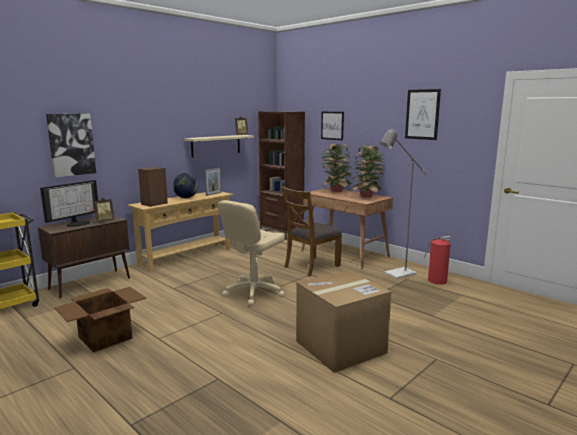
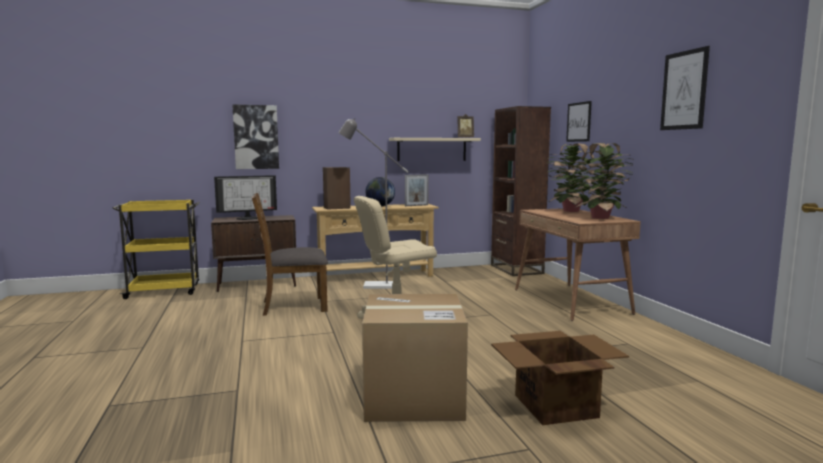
camera: 30 degrees right, 5 degrees down
(104, 221) = (273, 218): picture frame -> none
(104, 337) = (201, 329): cardboard box -> cardboard box (554, 406)
(311, 266) = (505, 307): brown chair -> brown chair (293, 306)
(396, 275) = (616, 336): grey floor lamp -> grey floor lamp (372, 286)
(436, 280) = (675, 354): fire extinguisher -> none

